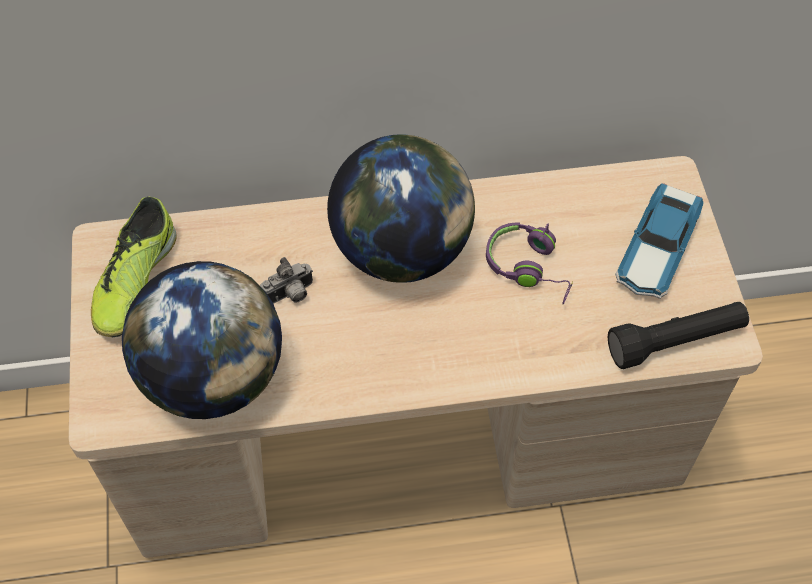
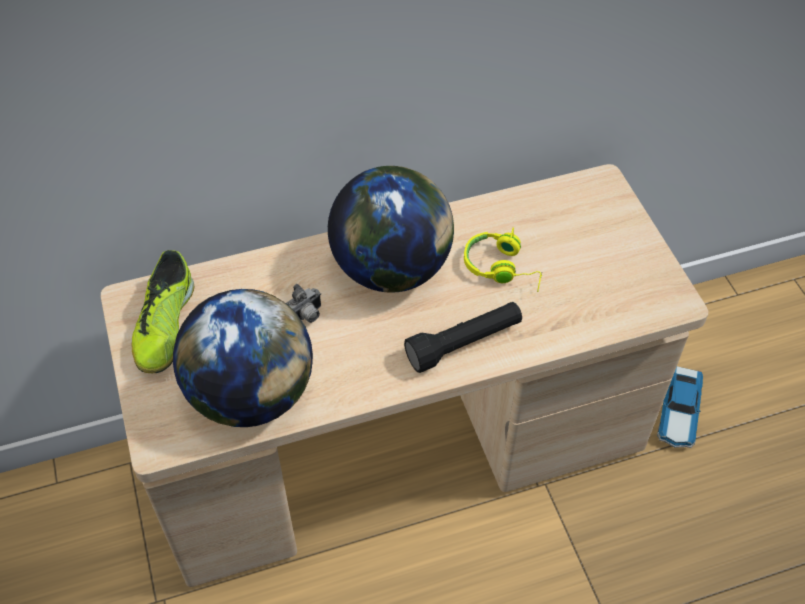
camera: 10 degrees left, 5 degrees down
(529, 267) = (502, 268): purple headphones -> yellow headphones
(656, 251) = (603, 241): toy car -> toy car (678, 413)
(675, 341) = (635, 309): black flashlight -> black flashlight (464, 344)

